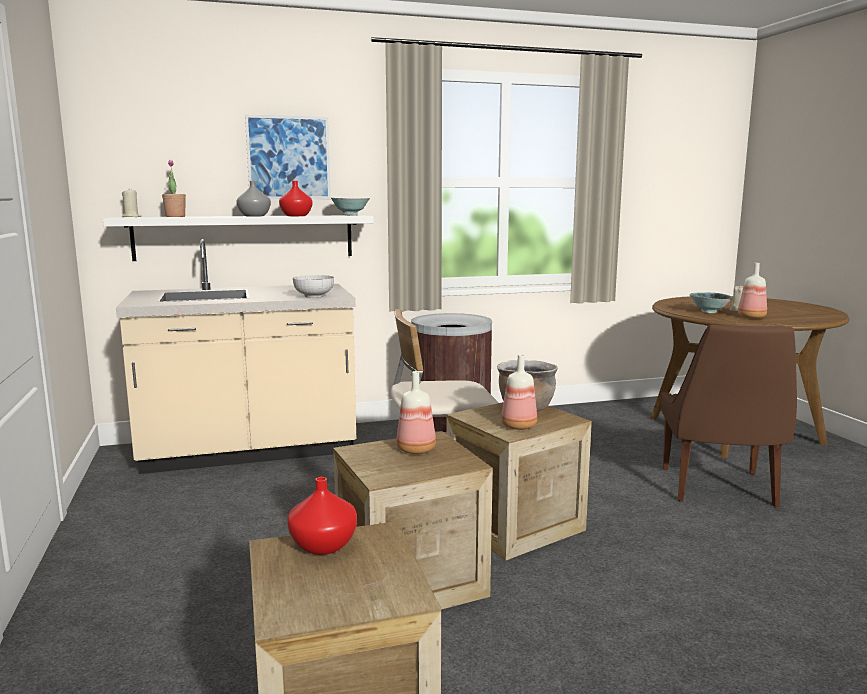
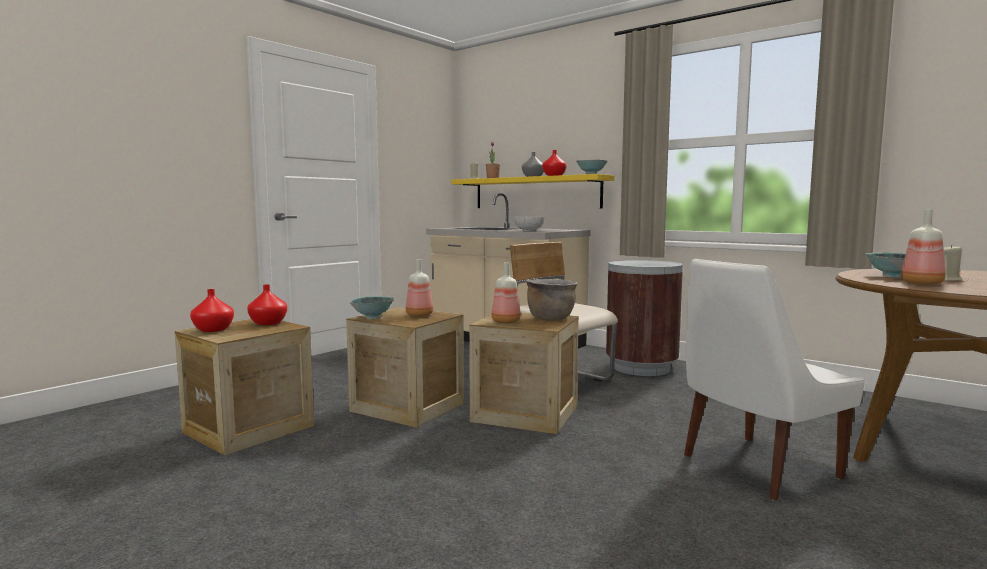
camera: 55 degrees right, 5 degrees down
(245, 237) = (535, 193): white shelf -> yellow shelf
(288, 158) = (564, 134): picture -> none
(314, 600) = (212, 330): none -> red vase
(393, 474) = (373, 318): none -> bowl
(718, 489) = (755, 467): brown chair -> white chair

